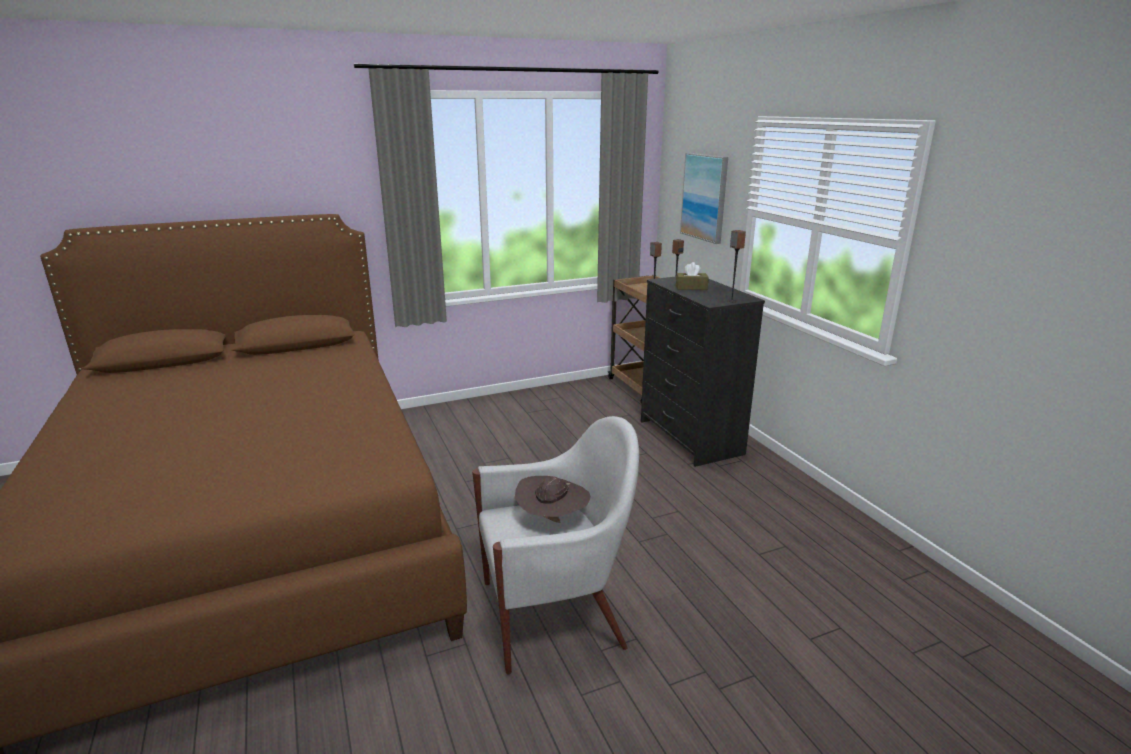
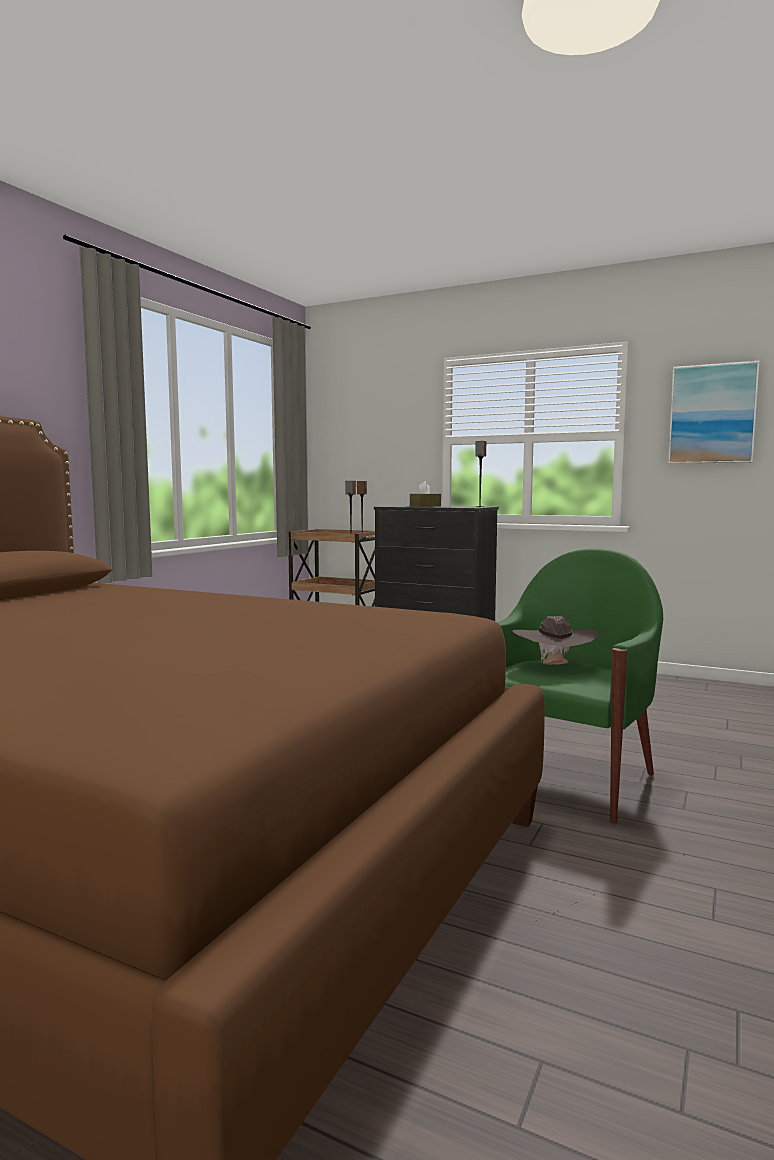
camera: 40 degrees left, 15 degrees down
(555, 614) = (566, 778): white armchair -> green armchair
(704, 197) = (380, 439): picture -> picture (712, 414)

